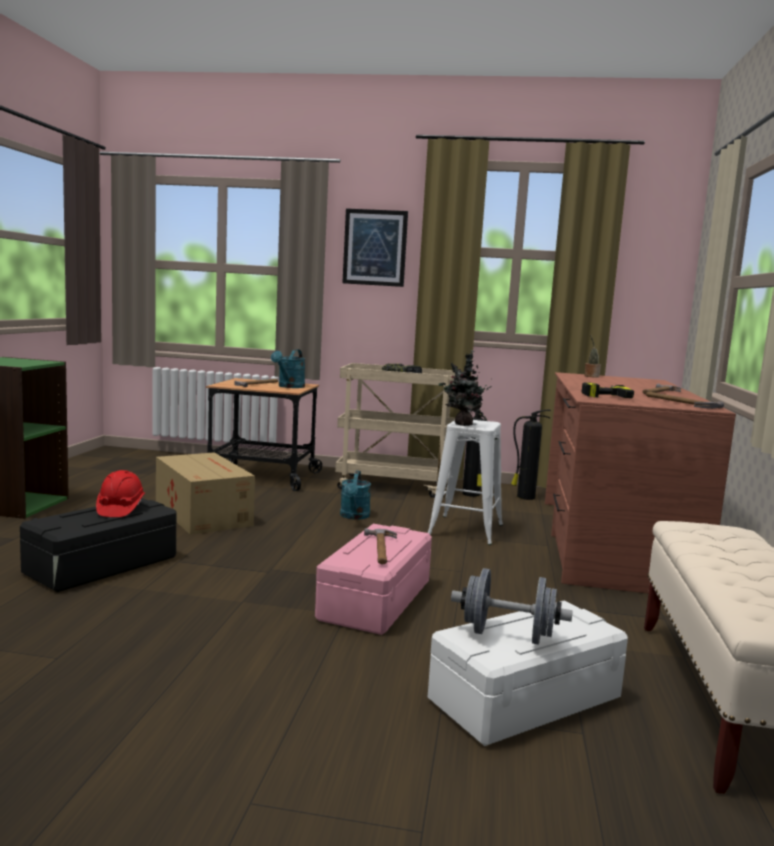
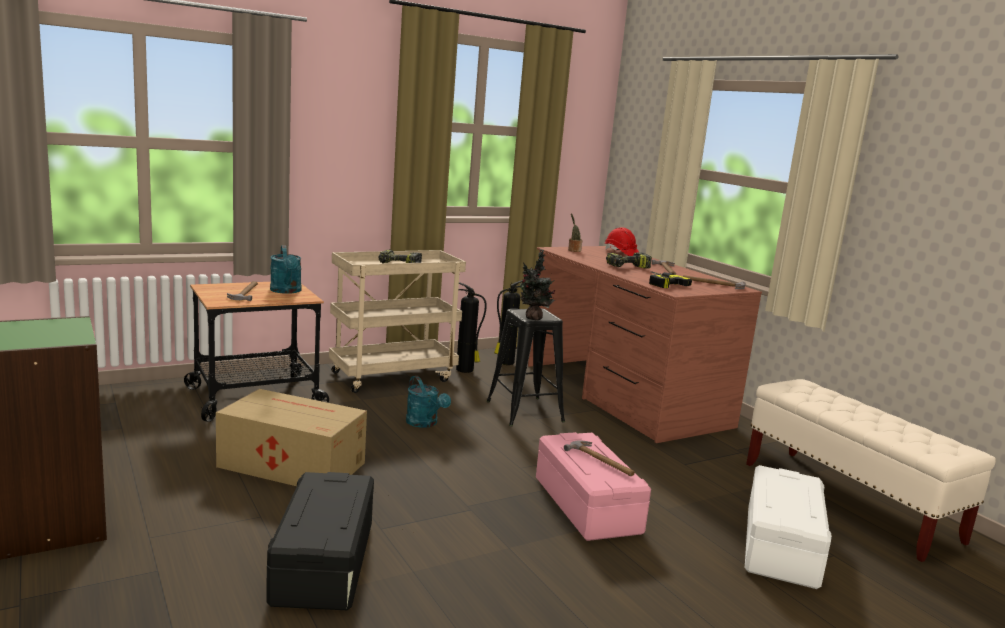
camera: 40 degrees left, 5 degrees up
(120, 509) = (329, 494): red hard hat -> red hard hat (621, 253)
(375, 247) = (339, 120): picture -> none
(465, 530) = (525, 412): white stool -> black stool
(507, 635) = (791, 506): grey dumbbell -> none
(609, 387) = (627, 267): none -> power drill

